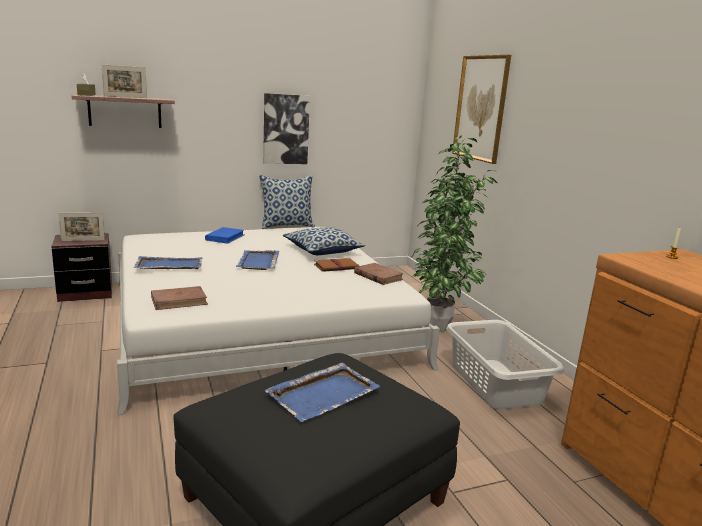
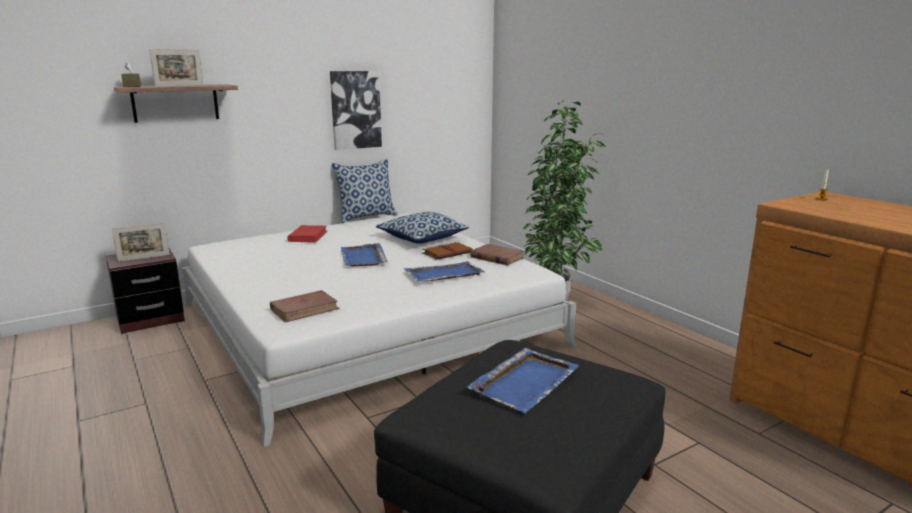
camera: 10 degrees left, 0 degrees up
(168, 265) = (266, 273): blue tray -> blue tray (443, 274)
(225, 237) = (308, 236): blue book -> red book
(481, 108) = (568, 71): picture -> none
(495, 383) = (638, 352): grey laundry basket -> none

